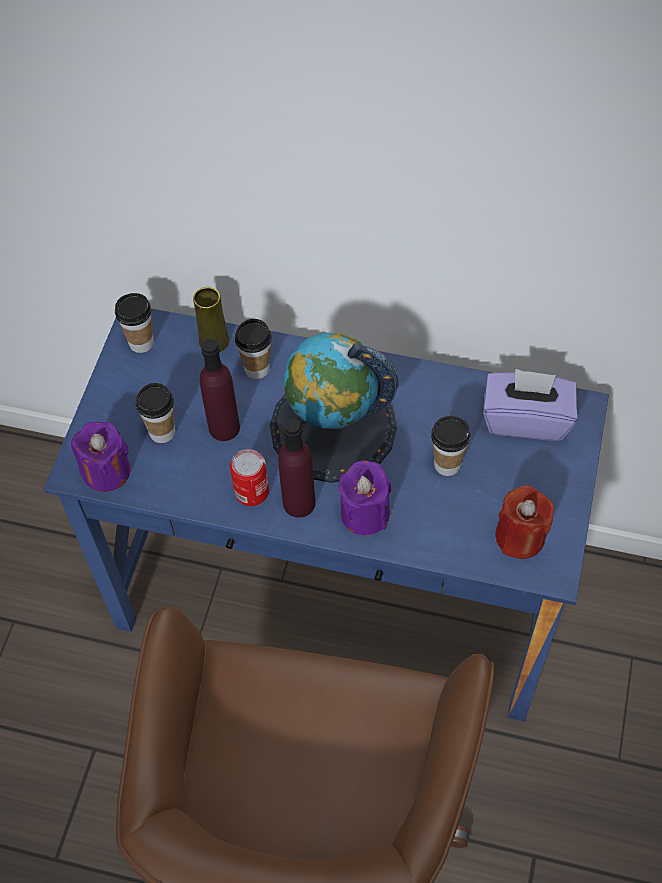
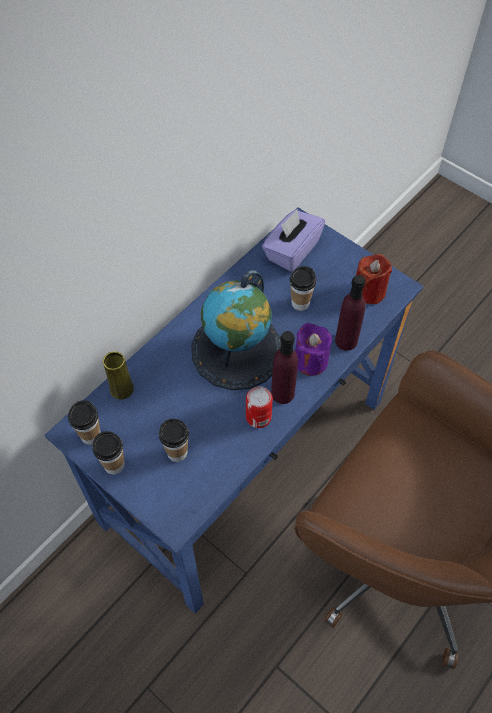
camera: 65 degrees left, 0 degrees up
(106, 471) = (188, 502): purple candle -> none
(224, 427) = (197, 412): purple bottle -> purple bottle (346, 341)
(257, 369) = (162, 373): cup -> cup (114, 465)

